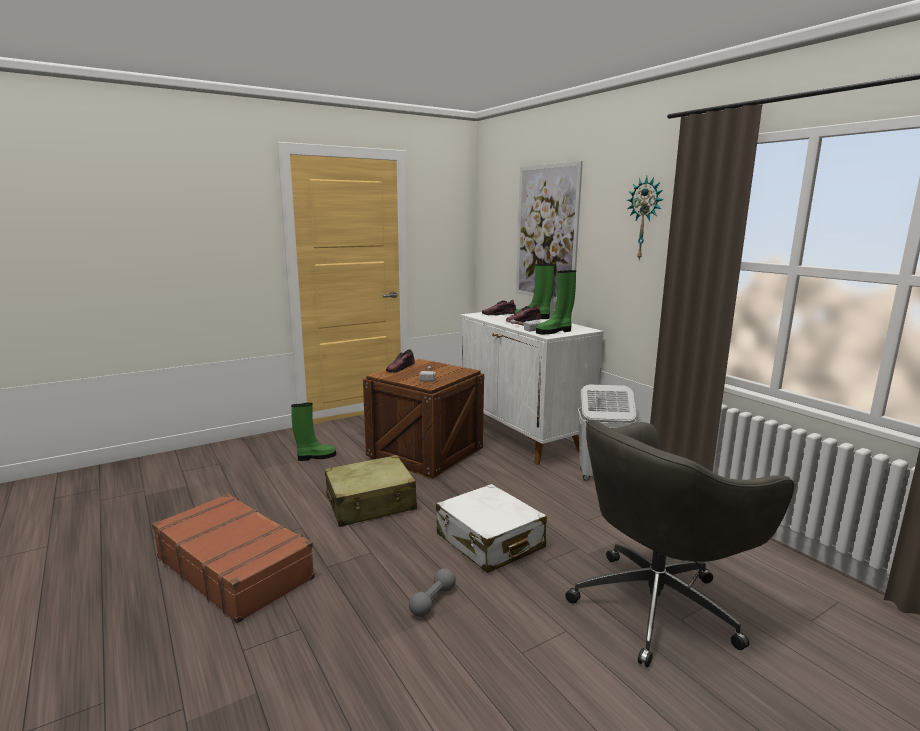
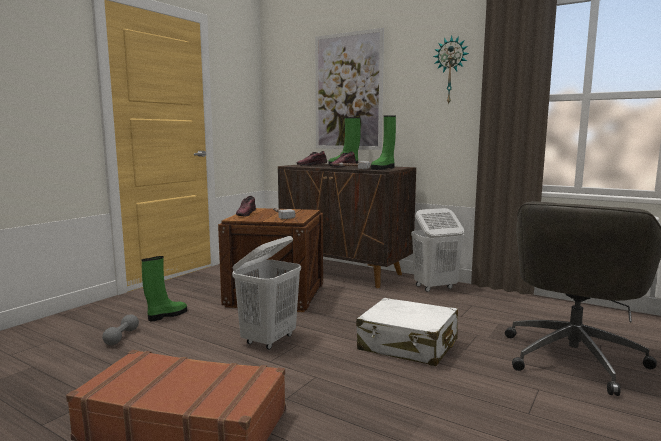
camera: 25 degrees left, 5 degrees down
(371, 503) = (269, 340): beige suitcase -> white laundry basket
(433, 601) = (416, 398): grey dumbbell -> grey dumbbell (122, 337)
(523, 437) = (346, 273): white cabinet -> brown cabinet

